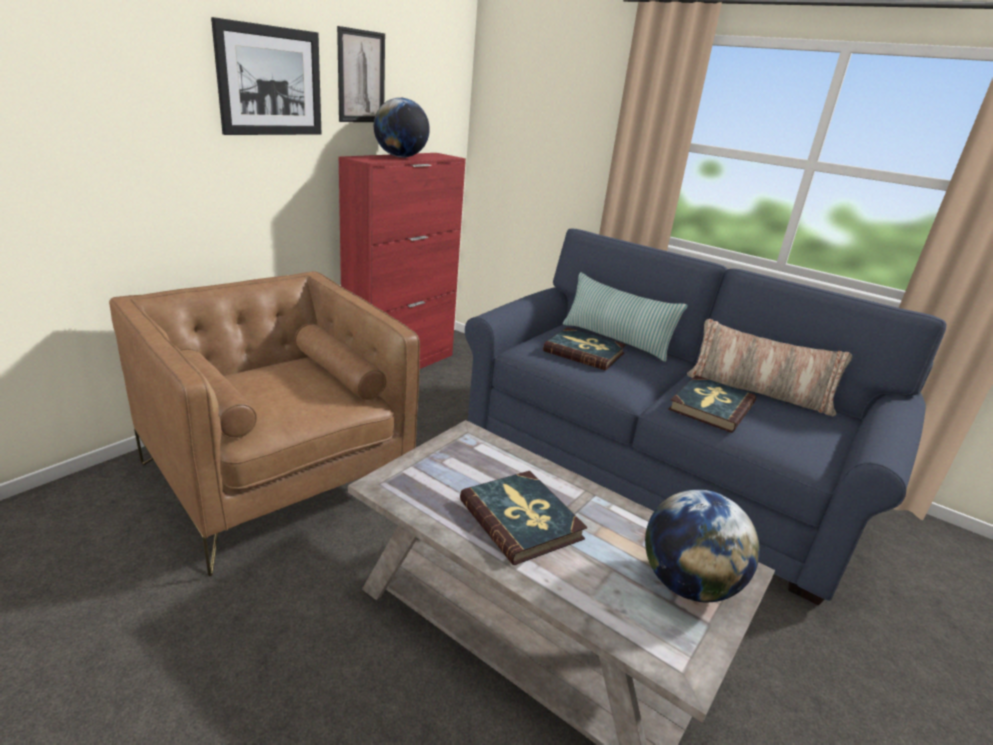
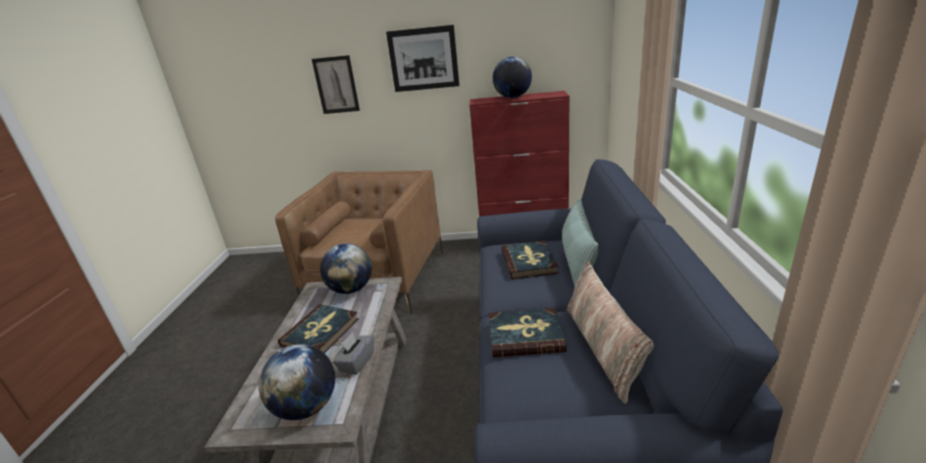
camera: 60 degrees right, 0 degrees up
(361, 77) = (491, 45): picture -> picture (336, 85)
(440, 460) = (351, 289): none -> globe
(628, 517) = (356, 363): none -> grey tissue box

